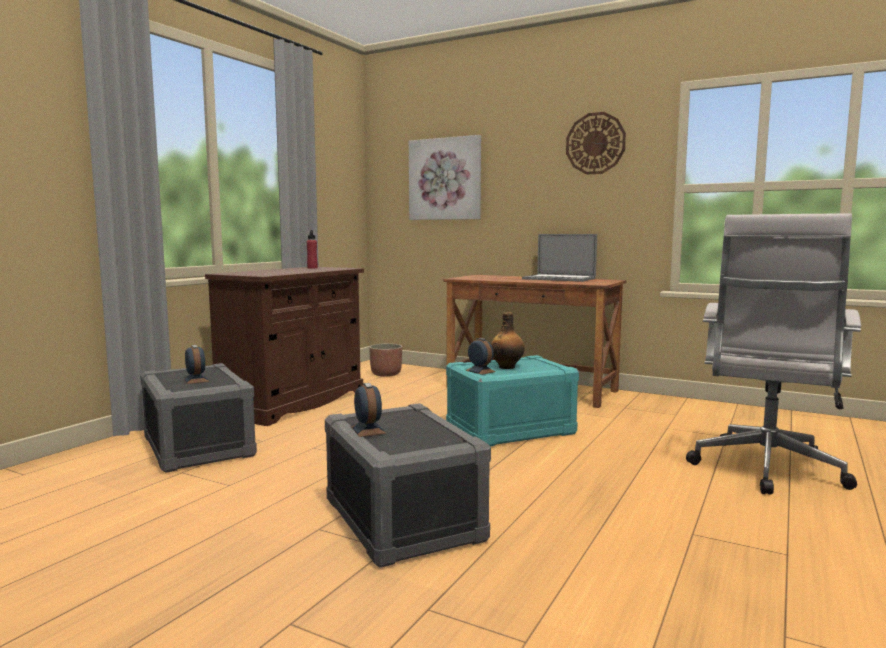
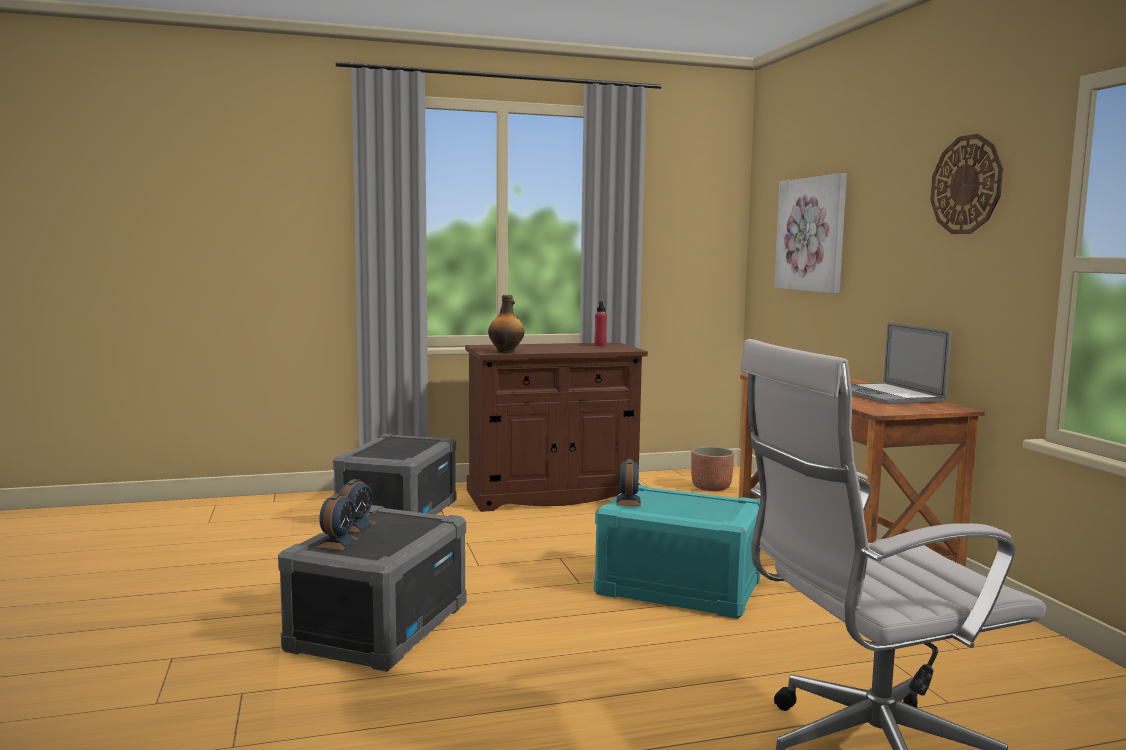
camera: 45 degrees right, 0 degrees up
(196, 380) = (395, 449): alarm clock -> alarm clock (338, 543)
(507, 367) = (676, 504): bottle -> bottle (506, 351)

